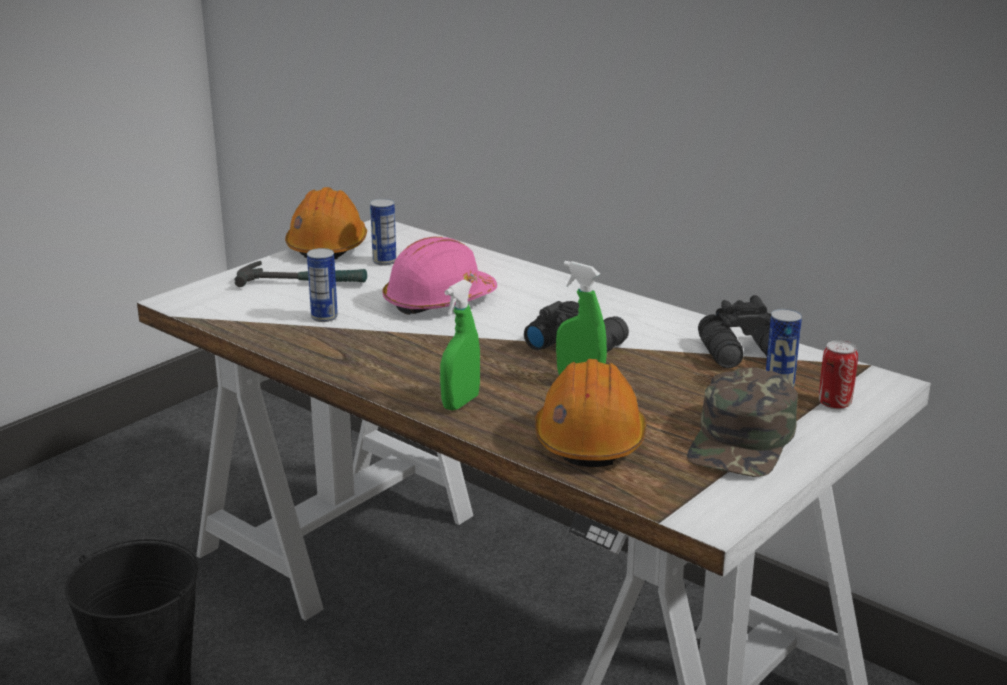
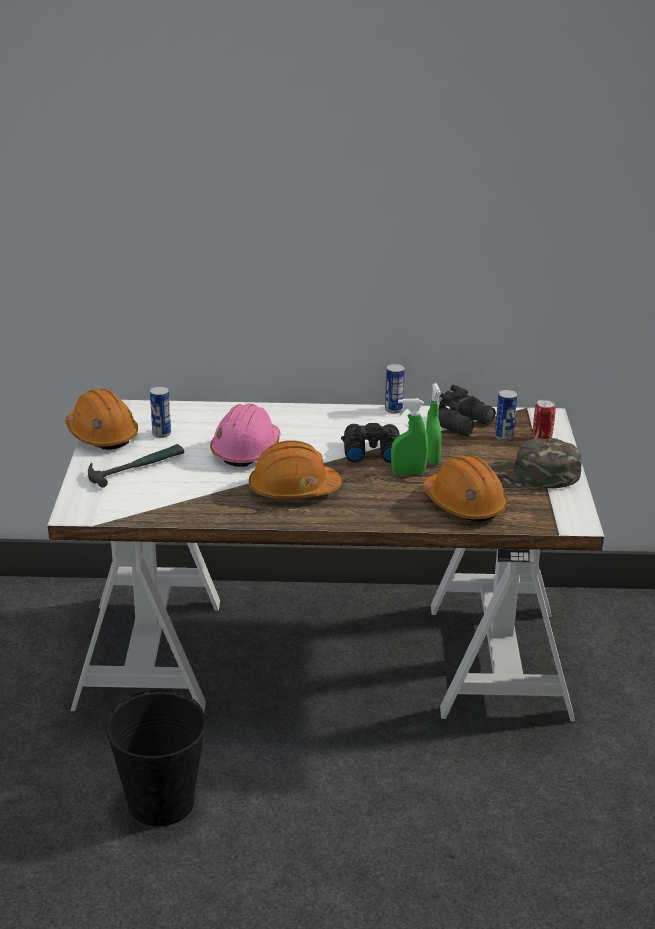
camera: 40 degrees left, 5 degrees up
(324, 317) = (196, 488): can -> can (393, 409)
(417, 352) = (293, 489): none -> orange hard hat
(460, 402) = (369, 511): green spray bottle -> green spray bottle (432, 459)
(743, 441) = (532, 475): green cap -> green cap turned 105 degrees clockwise

